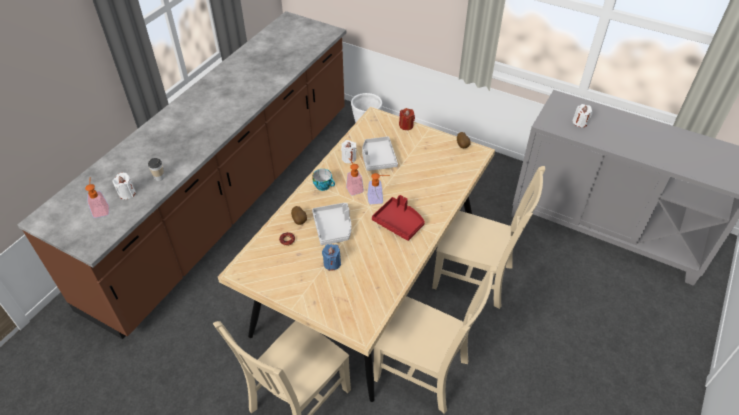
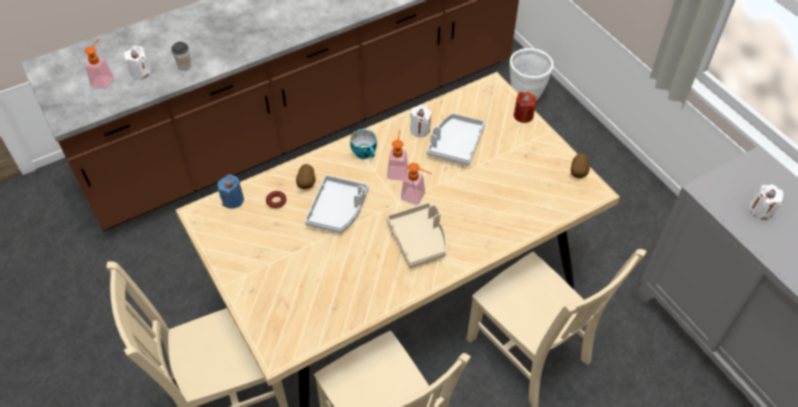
camera: 30 degrees right, 5 degrees up
(332, 263) = (304, 253): blue candle -> blue candle (233, 200)
(399, 223) = (419, 240): red tray -> beige tray

